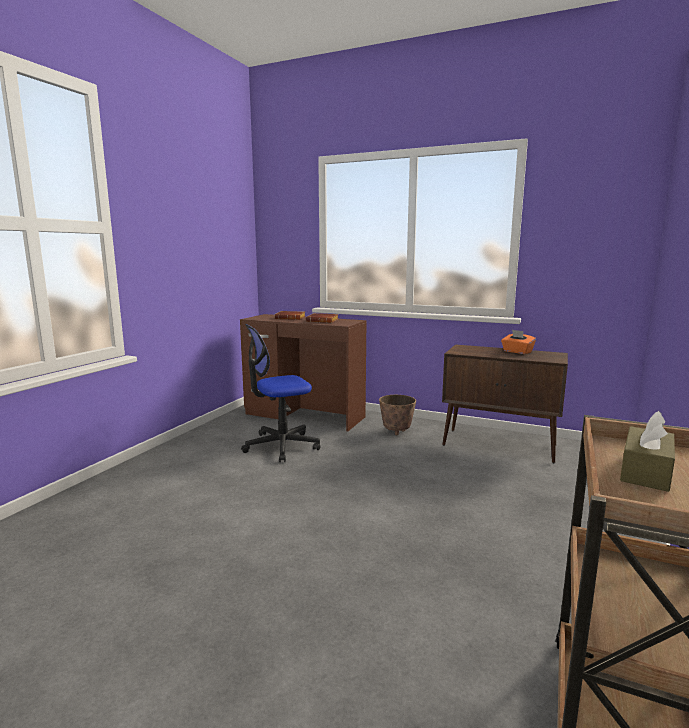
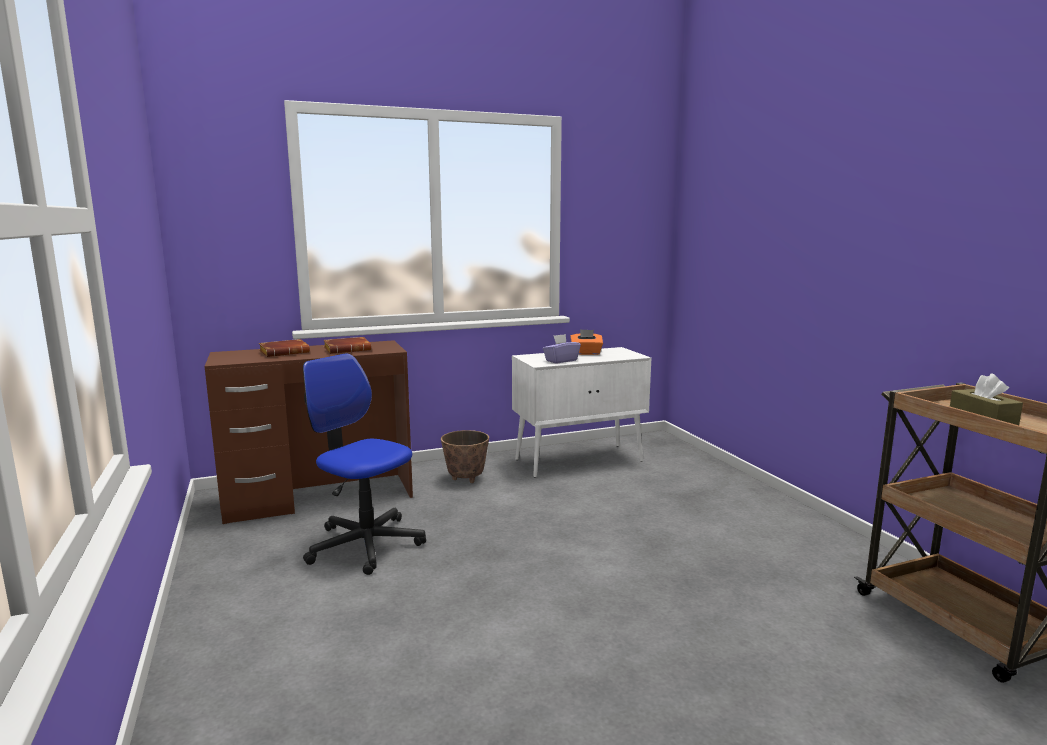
camera: 45 degrees left, 0 degrees up
(281, 446) = (365, 544): office chair -> office chair turned 105 degrees clockwise
(478, 353) = (561, 360): none -> purple tissue box
(500, 445) = (580, 460): brown cabinet -> white cabinet

